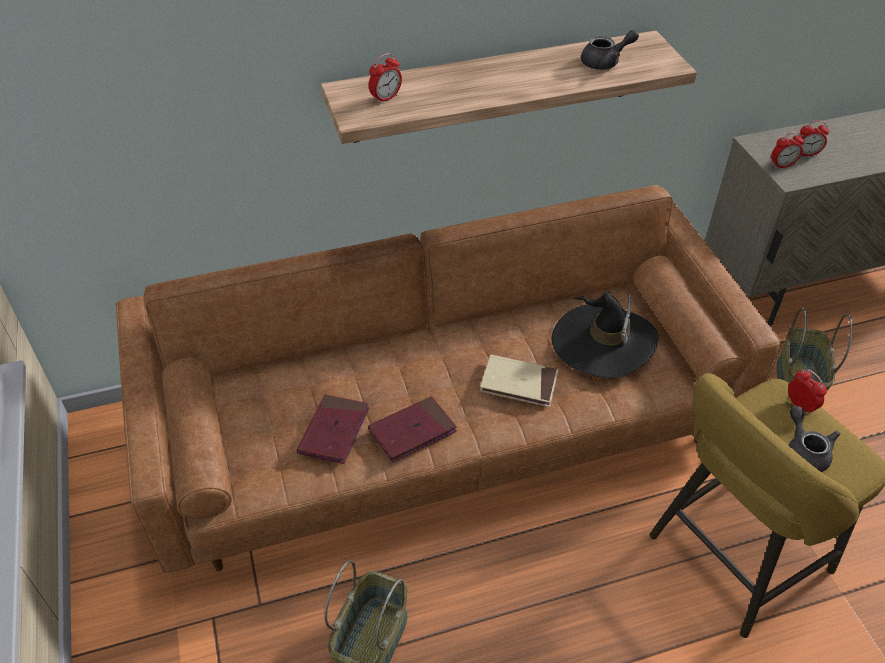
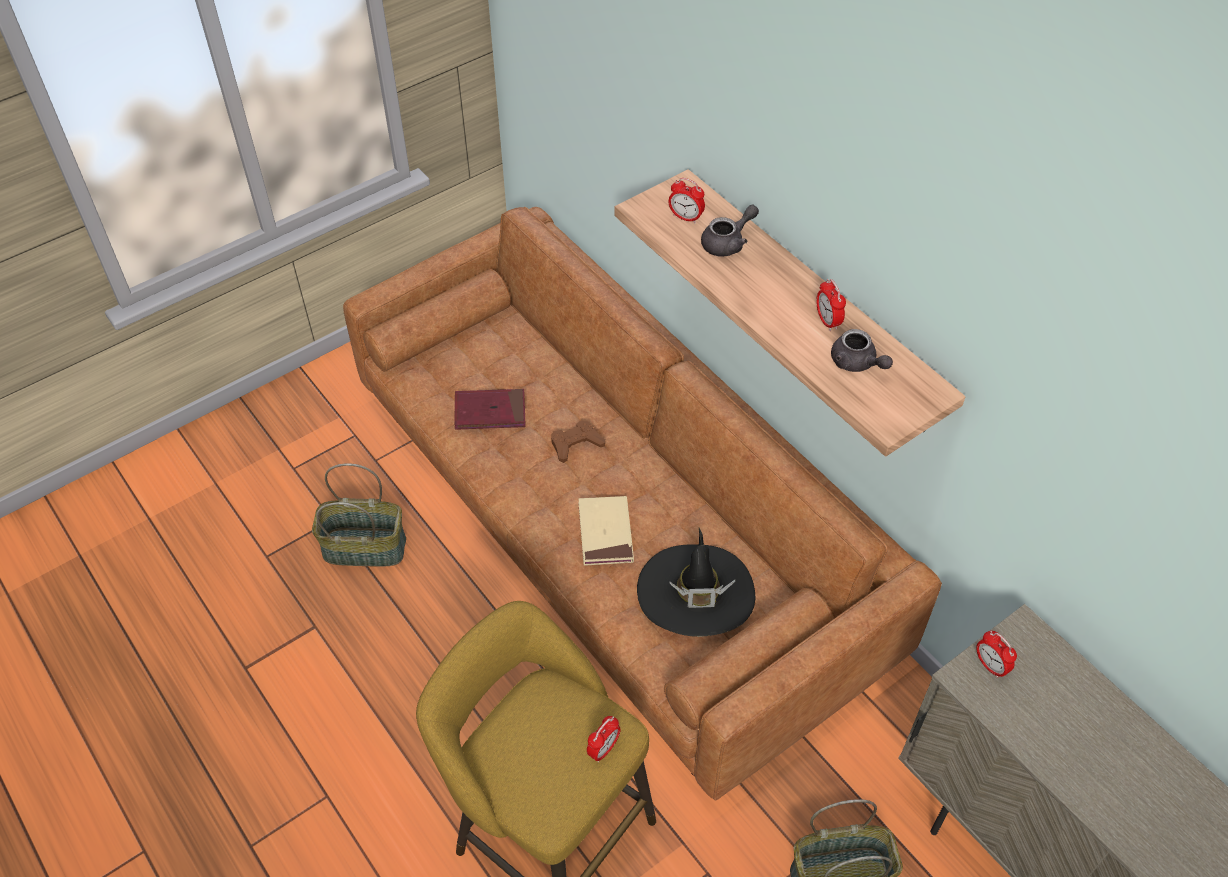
camera: 70 degrees right, 5 degrees up
(408, 377) = (576, 444): none -> brown game controller
(412, 431) = (511, 467): red book -> none
(805, 451) = (538, 758): grey teapot -> grey teapot (728, 243)
(806, 154) = (1036, 692): alarm clock -> alarm clock (827, 321)

